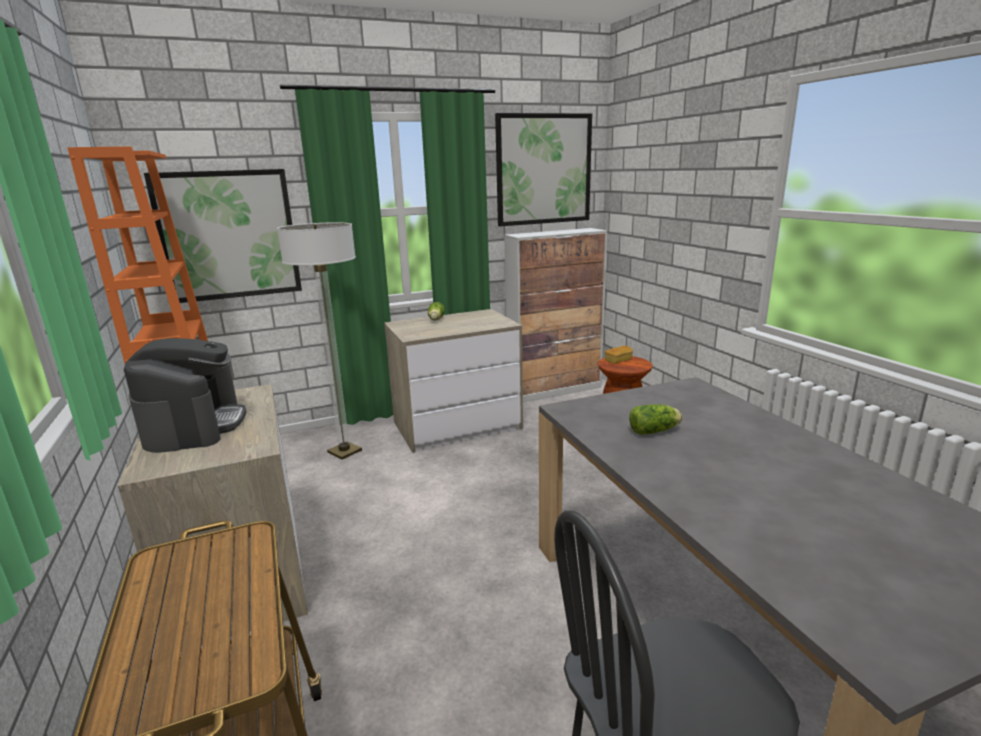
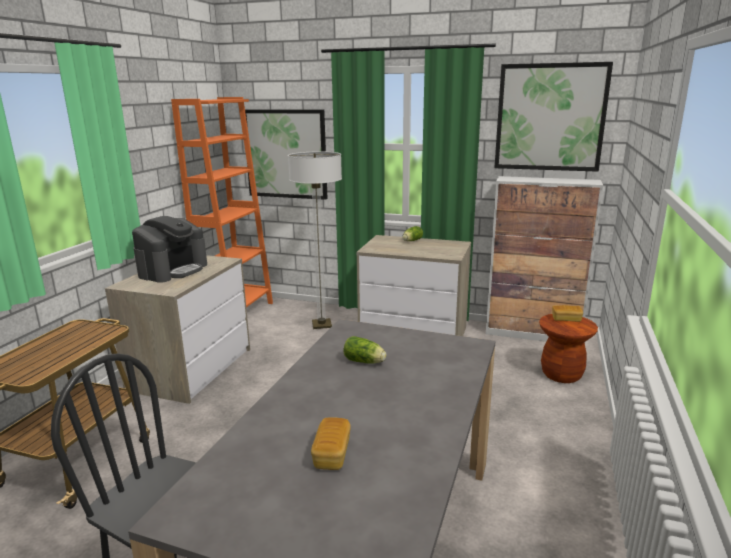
camera: 40 degrees right, 0 degrees up
(828, 516) = (332, 454): none -> bread

